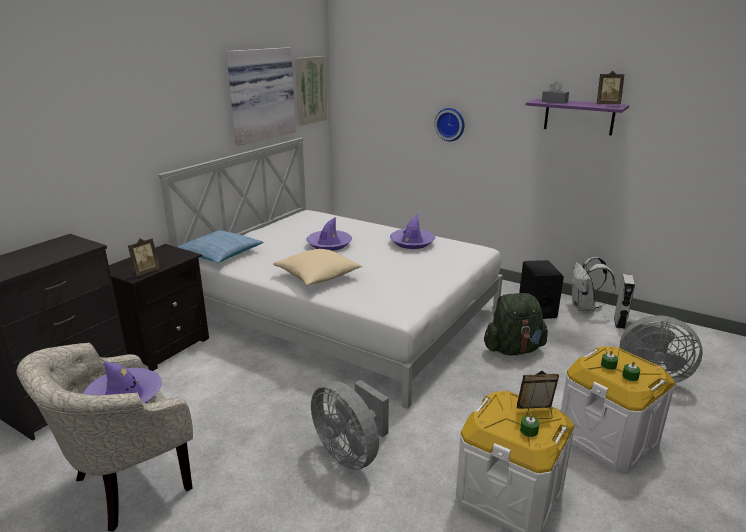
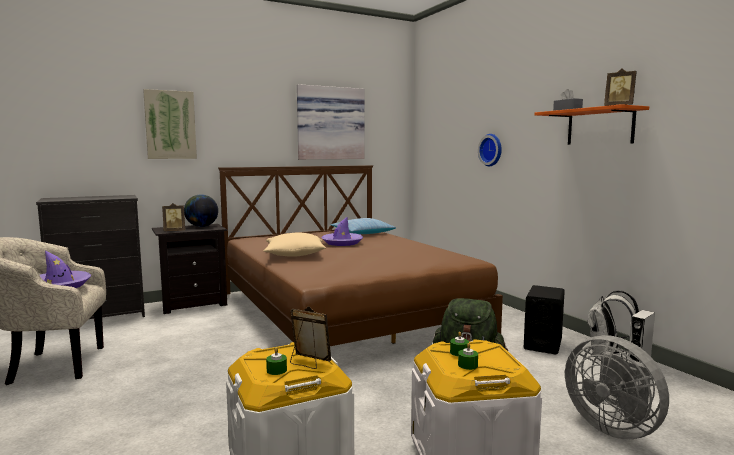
camera: 30 degrees right, 15 degrees down
(160, 255) = (201, 226): none -> globe
(219, 254) = (255, 238): pillow -> pillow (362, 233)
(310, 90) = (387, 127): picture -> picture (170, 125)
(344, 315) = (345, 312): white bed -> brown bed
(351, 453) = (209, 393): grey fan -> none
(412, 243) = (413, 249): purple hat -> none
(579, 116) = (600, 127): purple shelf -> orange shelf

